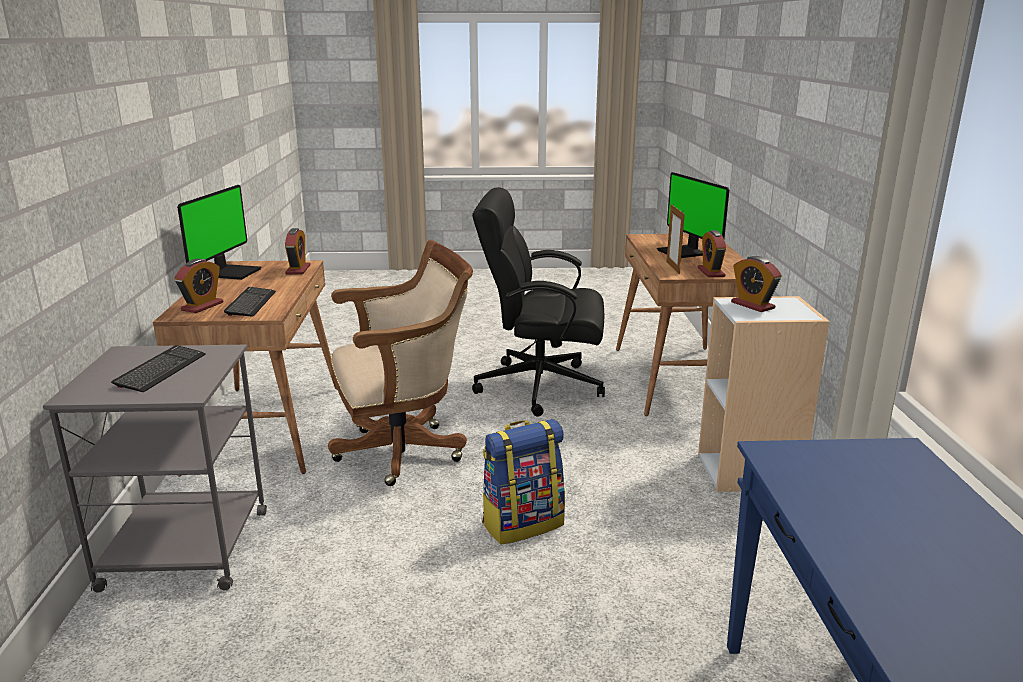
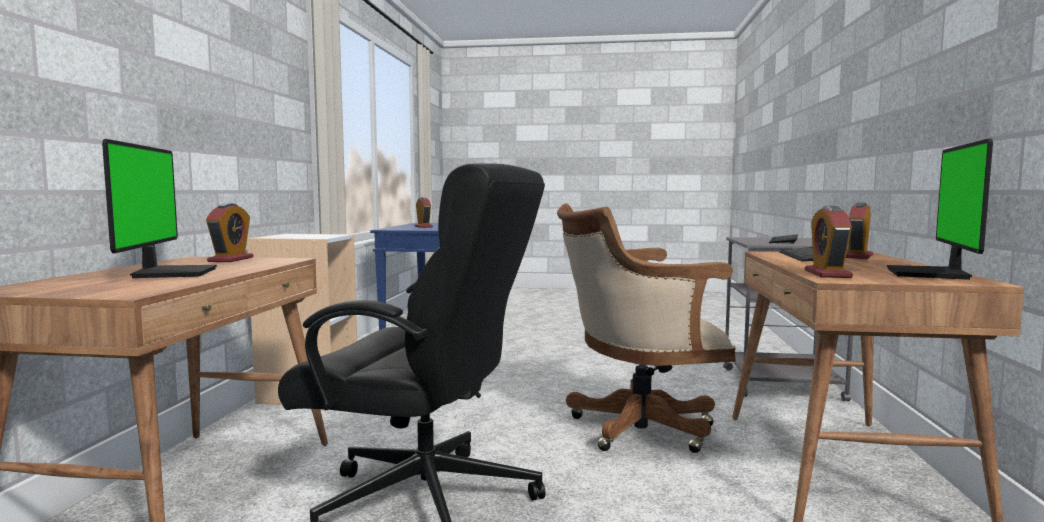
camera: 170 degrees left, 15 degrees down
(523, 523) = (528, 380): backpack -> none
(673, 268) = (260, 263): picture frame -> none
(752, 305) = (310, 236): alarm clock -> alarm clock (423, 227)

